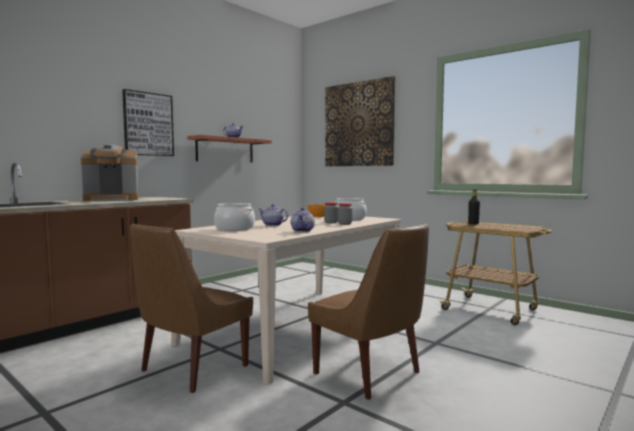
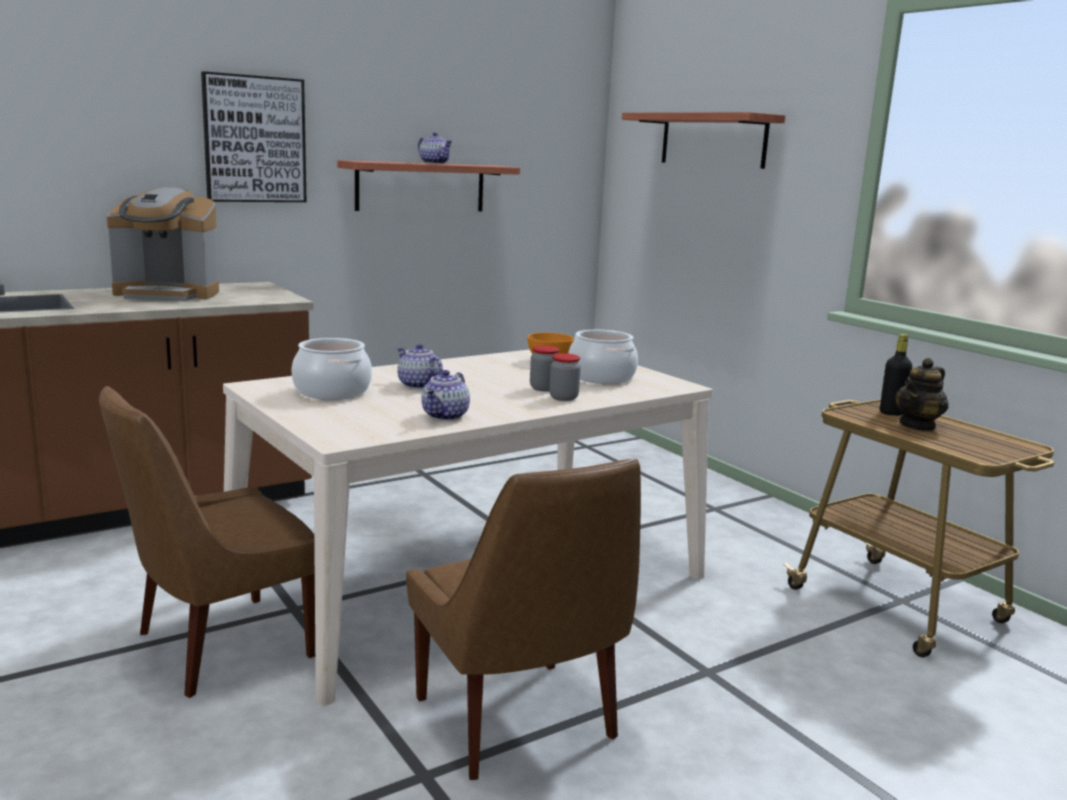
camera: 15 degrees right, 10 degrees up
(358, 124) = (712, 140): picture -> shelf
(489, 226) = (918, 425): none -> teapot

